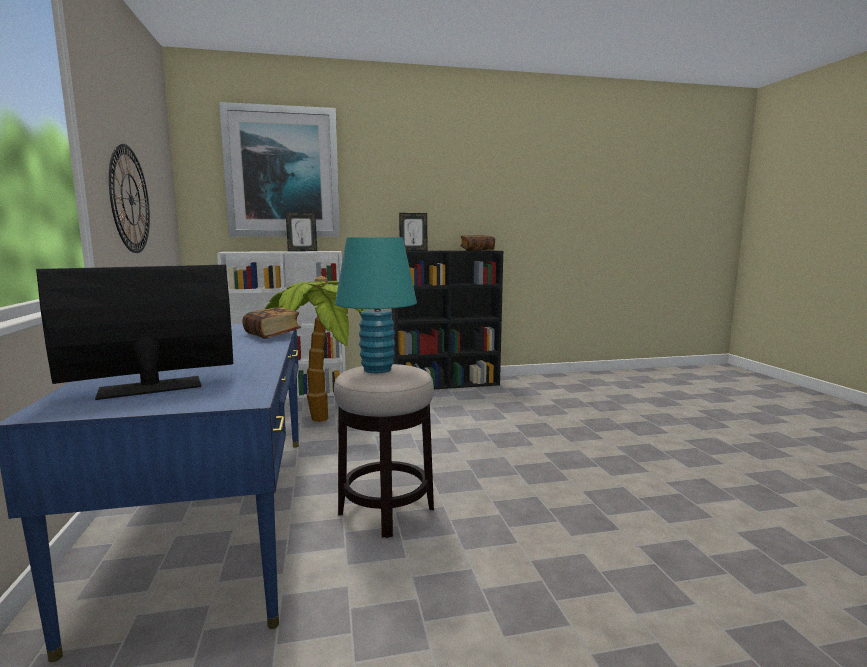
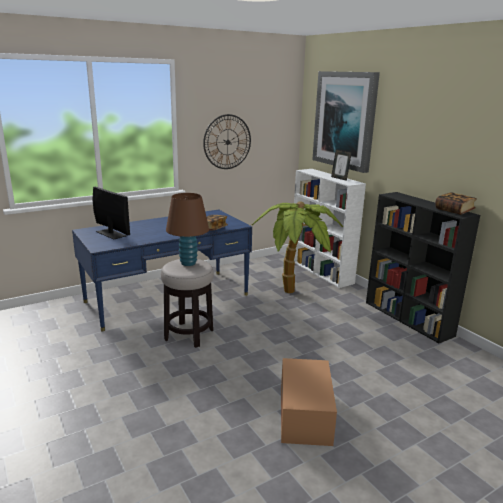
camera: 70 degrees right, 10 degrees up
(377, 369) = (188, 263): turquoise table lamp -> brown table lamp
(413, 250) = (398, 197): picture frame -> none
(618, 461) = (305, 414): none -> cardboard box

